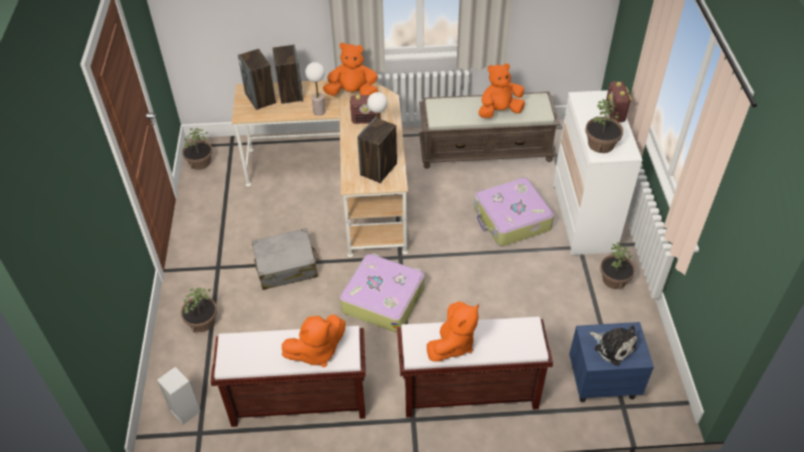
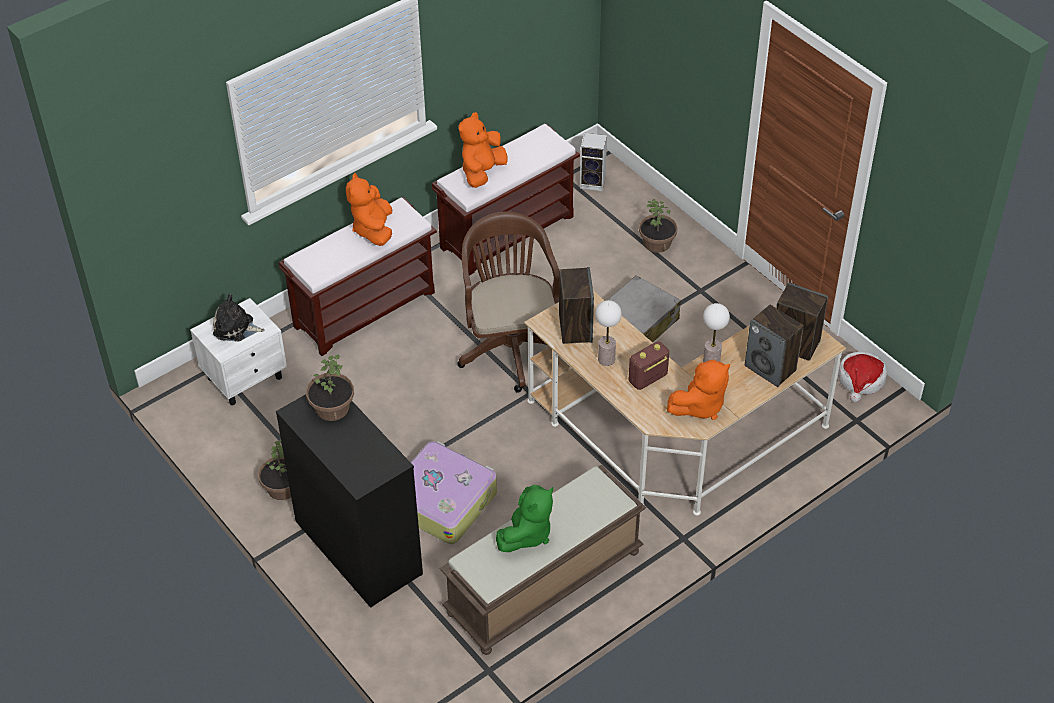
camera: 145 degrees right, 0 degrees up
(200, 162) = (861, 380): potted plant -> hat
(383, 299) = (511, 344): suitcase -> brown office chair
(499, 111) = (527, 534): orange plush toy -> green plush toy
(583, 218) = (358, 548): white dresser -> black dresser
(601, 381) = (246, 377): blue nightstand -> white nightstand
(615, 114) = (338, 459): radio -> none

